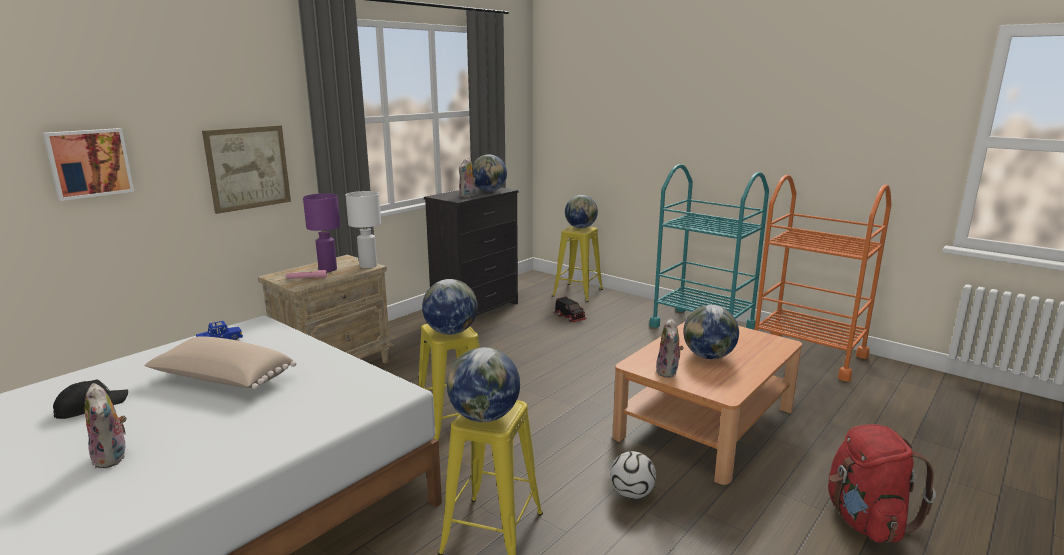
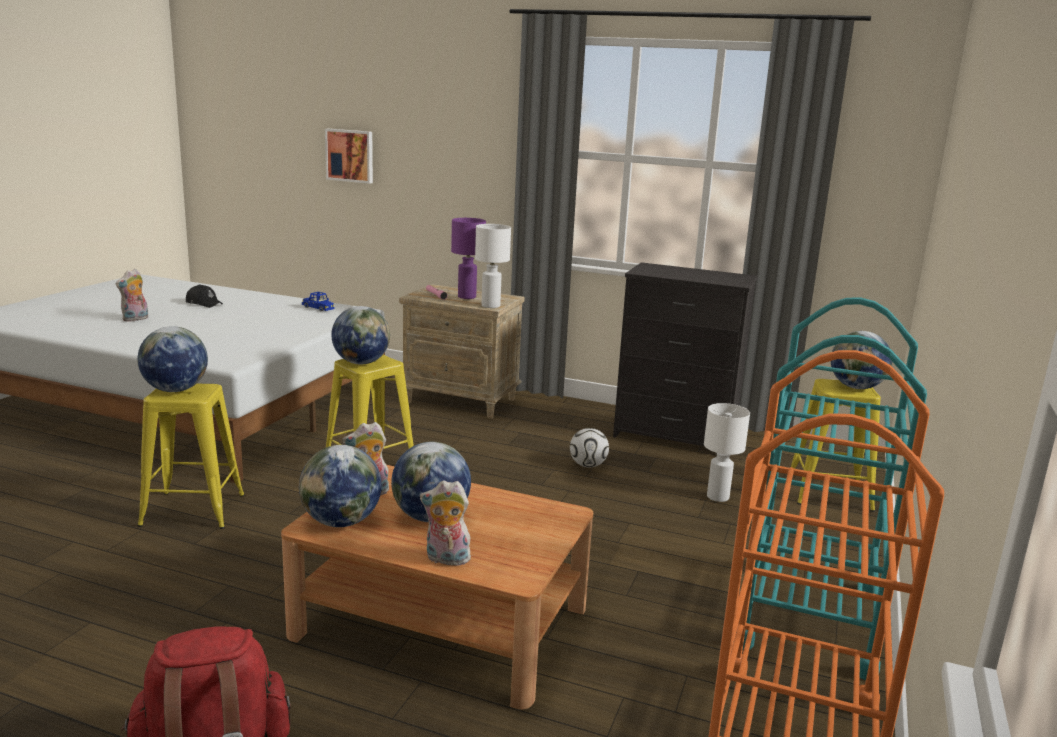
camera: 70 degrees right, 0 degrees up
(222, 380) = (246, 320): beige pillow -> none
(248, 168) = (463, 184): picture -> none
(468, 196) = (669, 274): plush toy -> plush toy (446, 559)
(489, 191) = (716, 278): globe -> globe (341, 522)
(570, 317) = (718, 497): toy truck -> white table lamp
(632, 494) = (260, 574): football -> football (587, 465)

